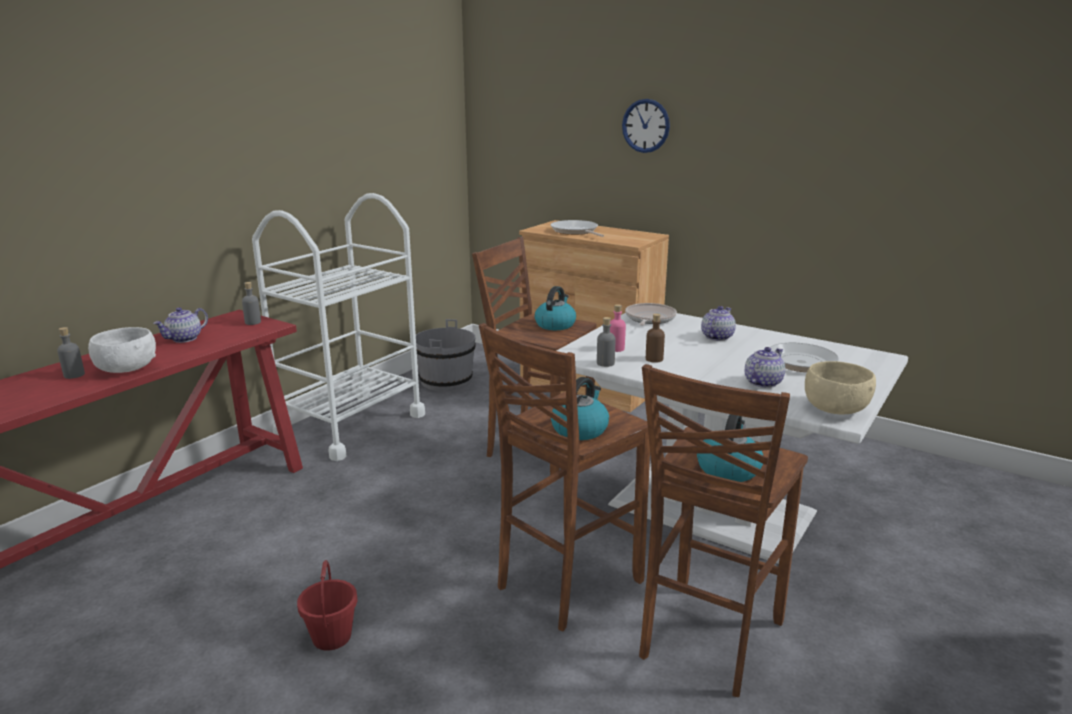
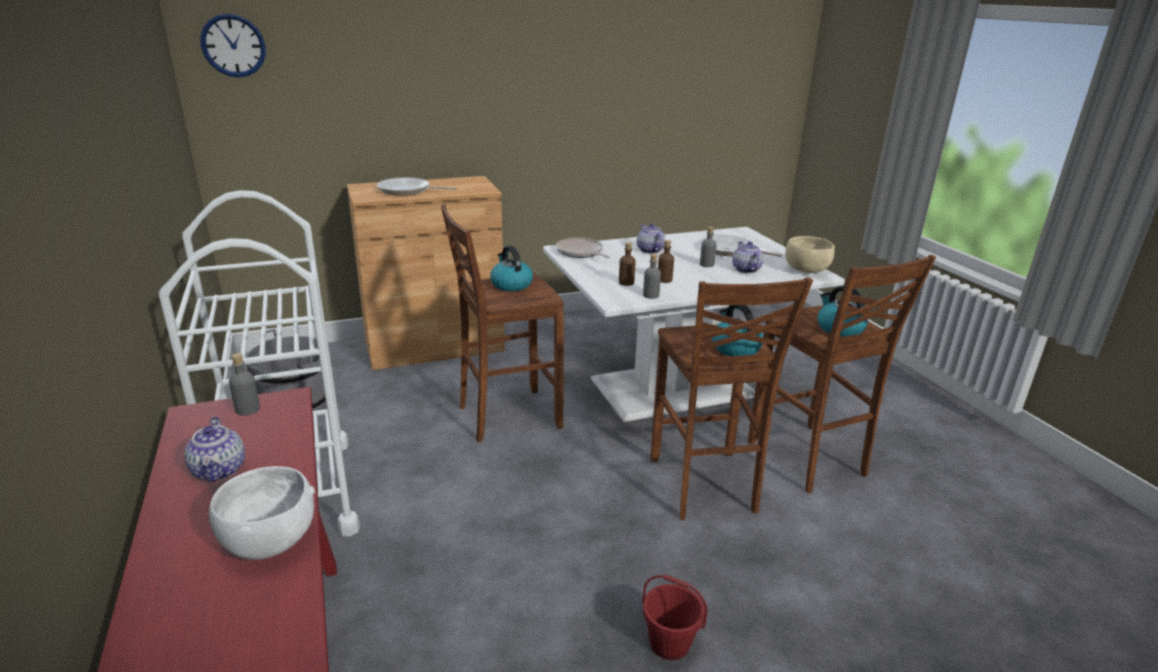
camera: 55 degrees left, 5 degrees up
(74, 375) = (214, 596): grey bottle -> grey bottle (706, 264)
(616, 349) = (626, 282): pink bottle -> brown bottle
(646, 126) = (443, 69): wall clock -> wall clock (233, 45)

